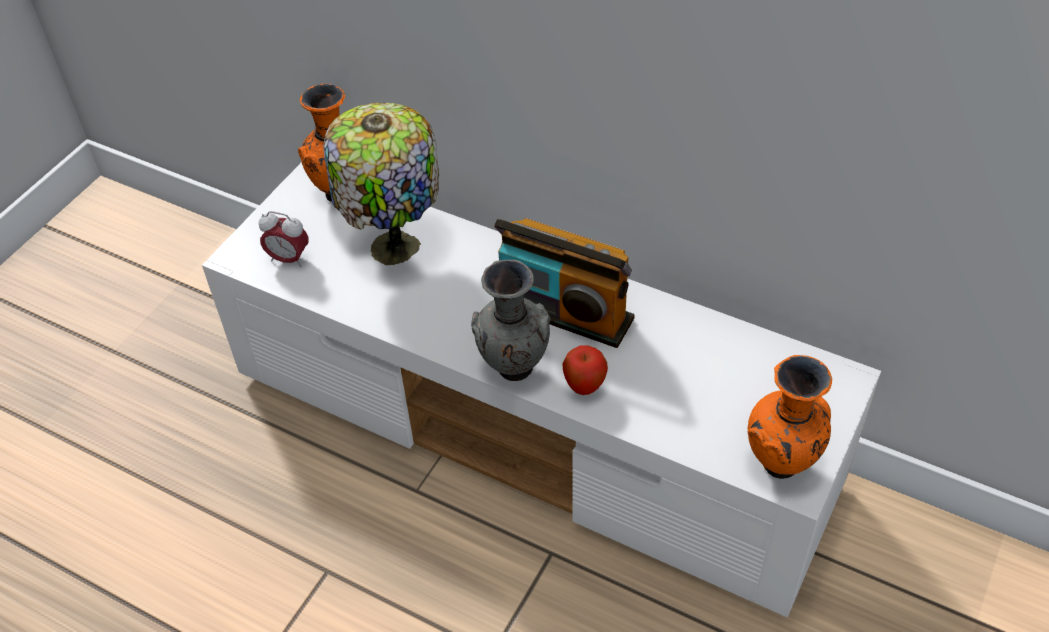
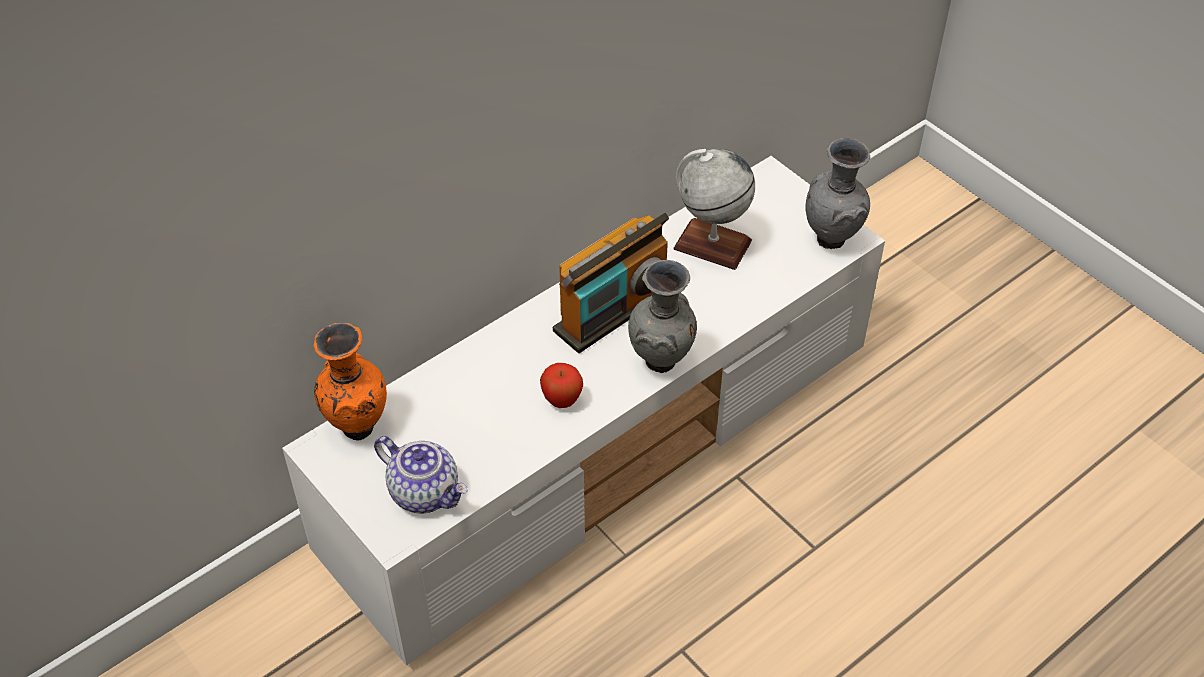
camera: 70 degrees left, 0 degrees up
(289, 259) = (425, 492): alarm clock -> teapot
(394, 250) = (466, 406): table lamp -> none
(584, 386) = (702, 324): apple -> apple (562, 401)
(703, 360) = (712, 244): none -> globe
(780, 467) = (832, 241): orange vase -> grey vase

